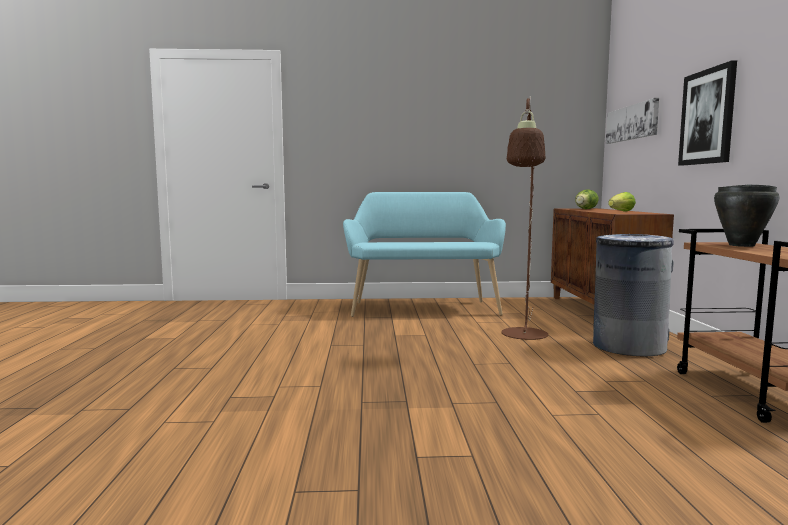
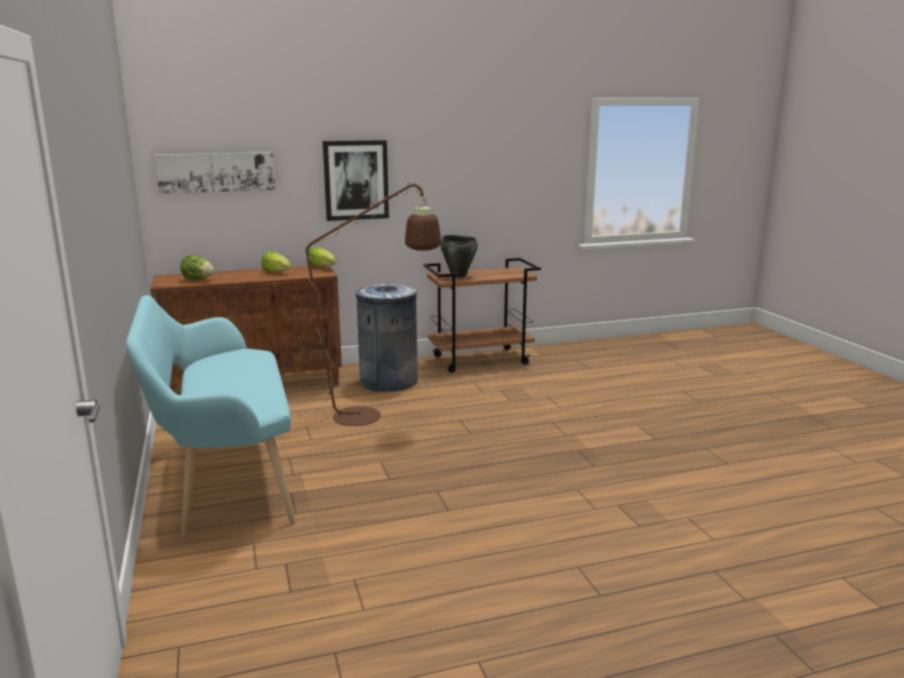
camera: 105 degrees left, 10 degrees up
(654, 213) = (322, 267): none -> lettuce

